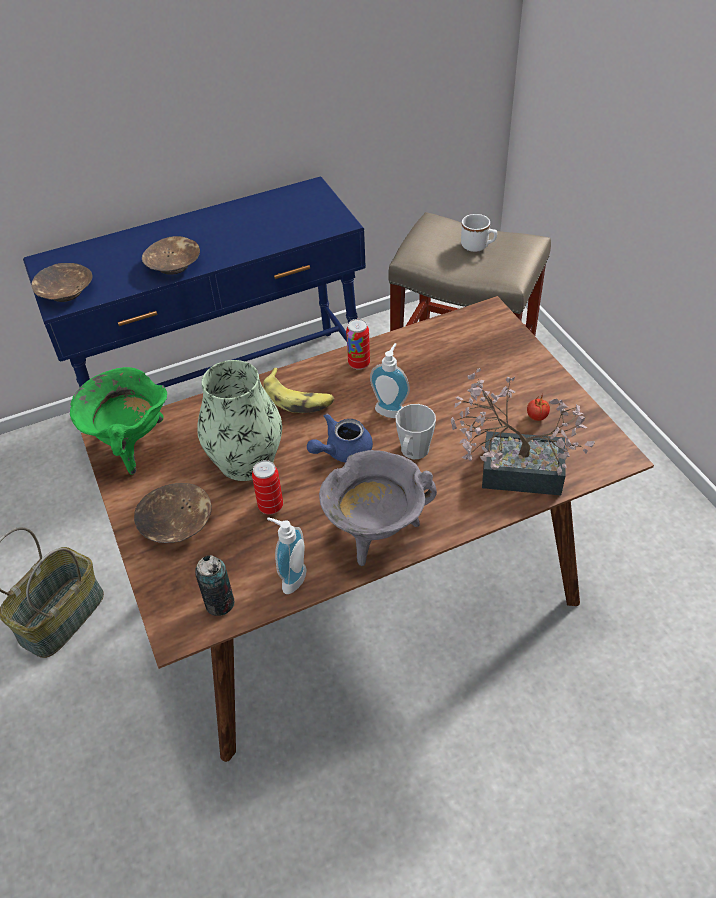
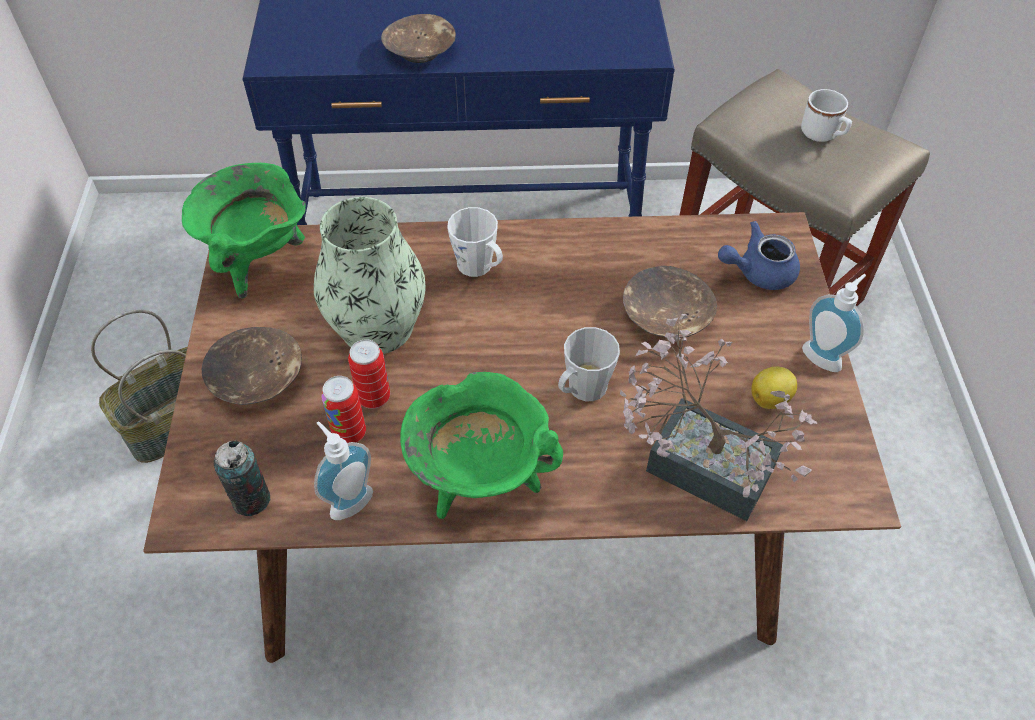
camera: 20 degrees right, 5 degrees up
(65, 292) = (283, 49): brown bowl -> brown bowl (666, 316)
(298, 398) = (479, 267): banana -> white mug
(342, 451) = (496, 356): blue teapot -> blue teapot (758, 272)
(359, 364) = (577, 247): can -> can (349, 433)
(376, 533) = (480, 482): grey cooking pot -> green cooking pot
(391, 409) = (585, 322): soap dispenser -> soap dispenser (824, 355)
(537, 417) = (771, 398): tomato -> lemon

